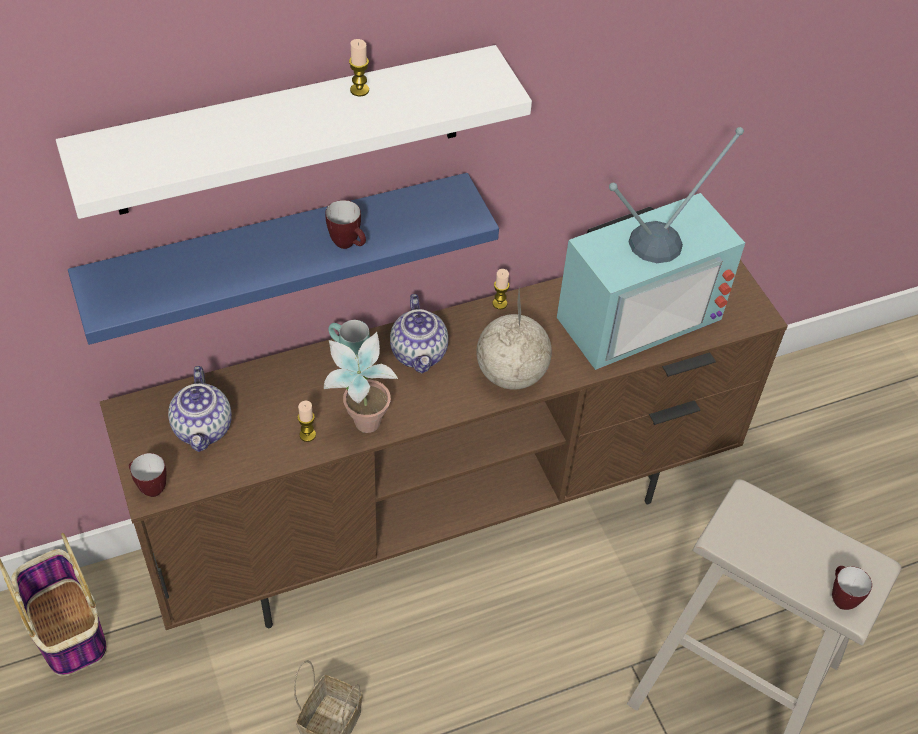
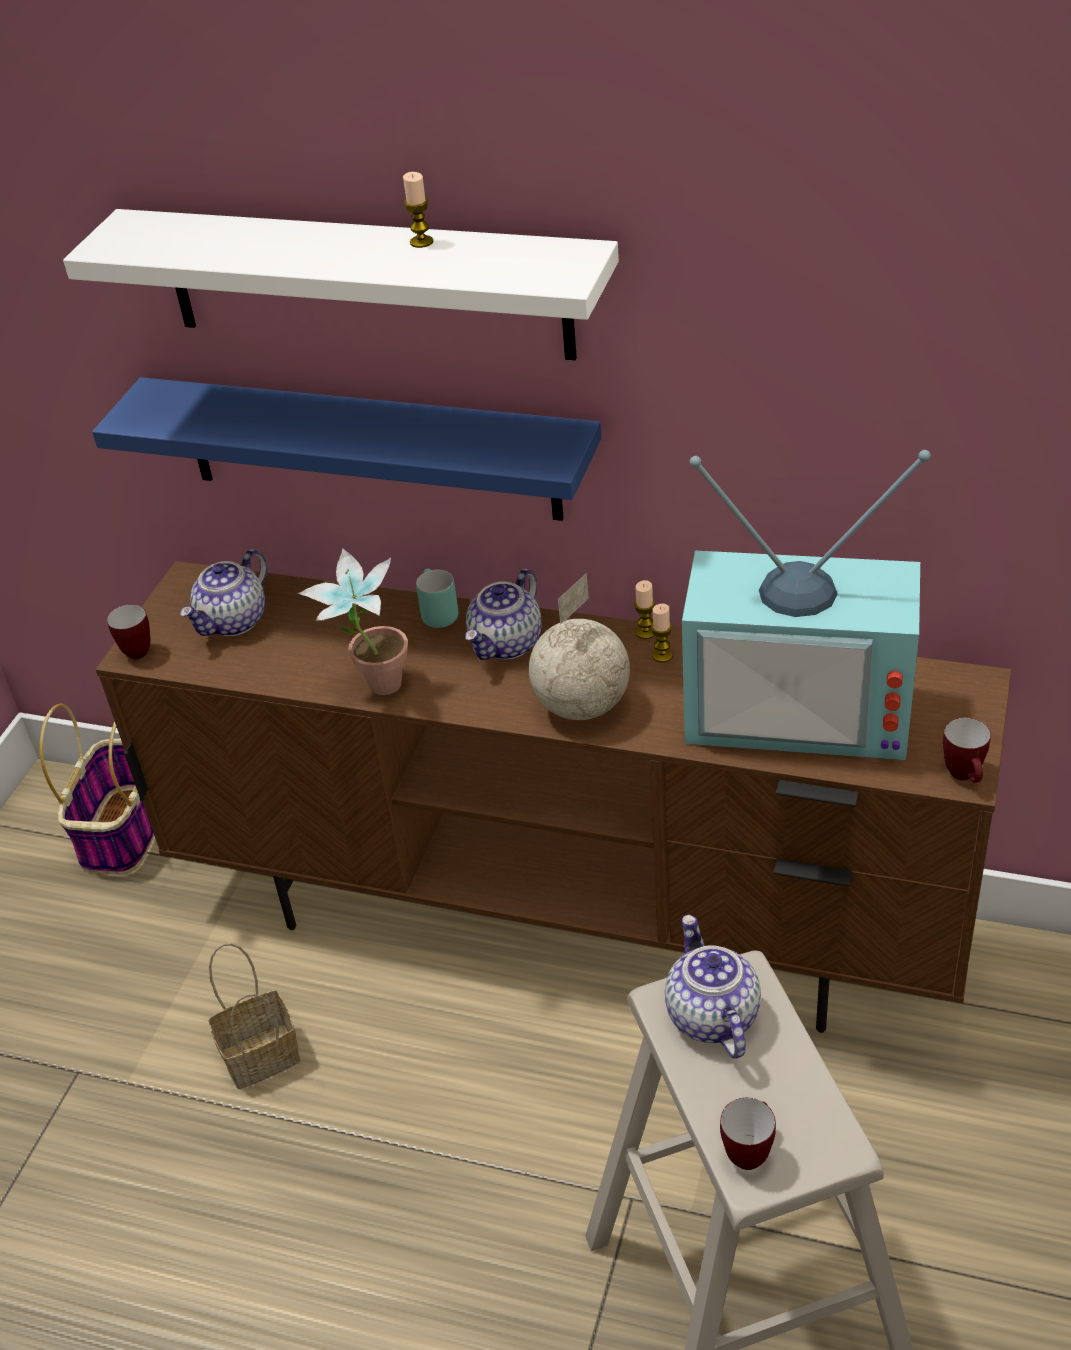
camera: 45 degrees right, 10 degrees down
(307, 435) = (318, 669): candle -> candle (662, 655)
(348, 245) = (398, 443): mug -> mug (965, 777)
(752, 532) = (710, 1016): none -> teapot

